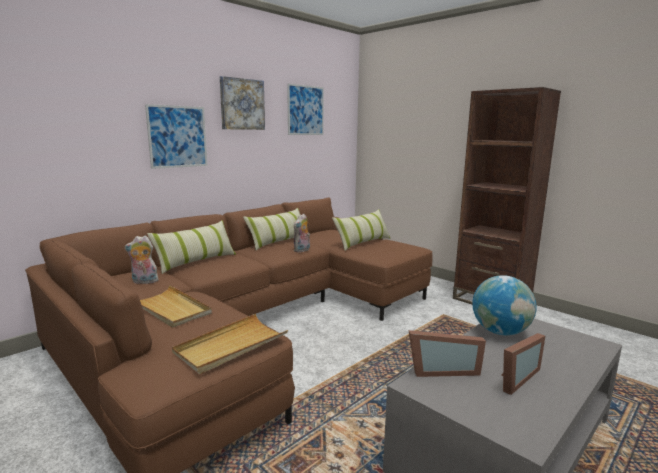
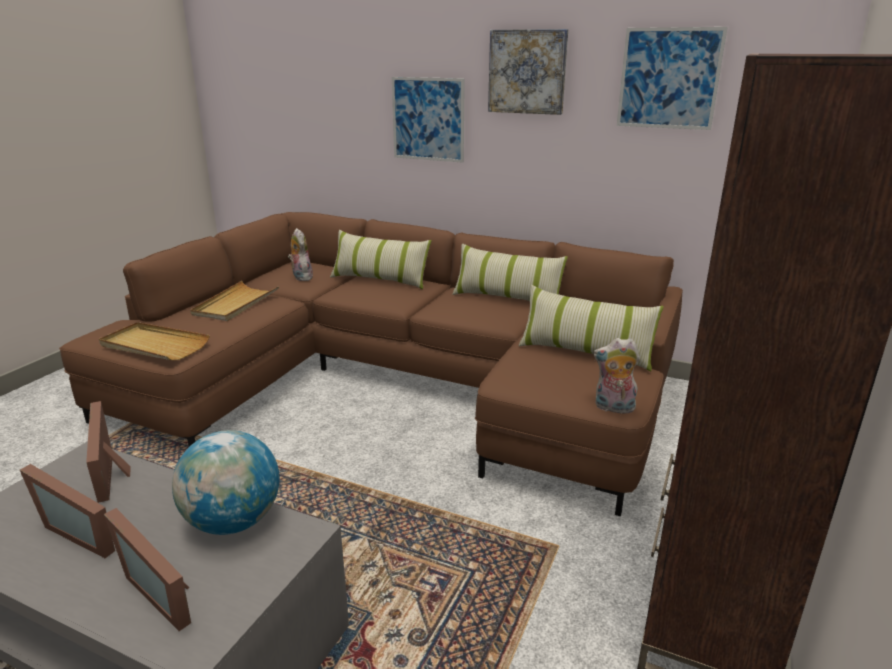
camera: 70 degrees right, 10 degrees up
(302, 250) = (480, 318): plush toy -> plush toy (613, 408)
(561, 351) = (165, 590): none -> picture frame

